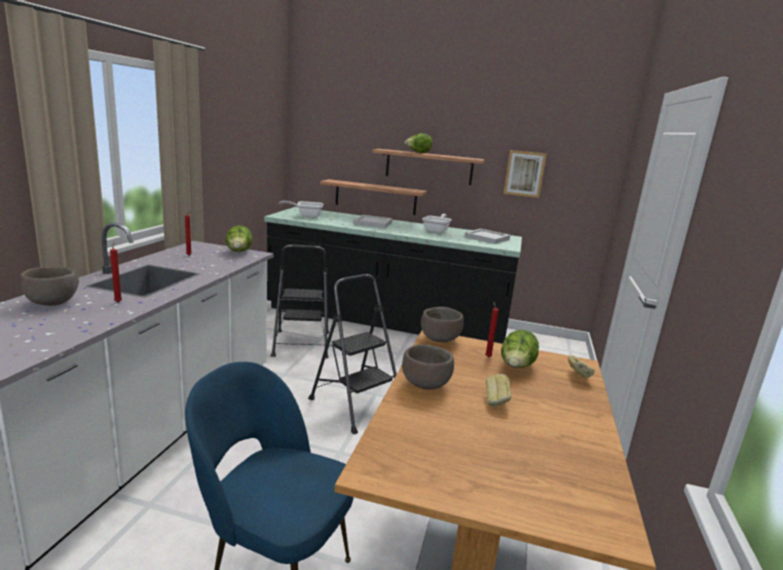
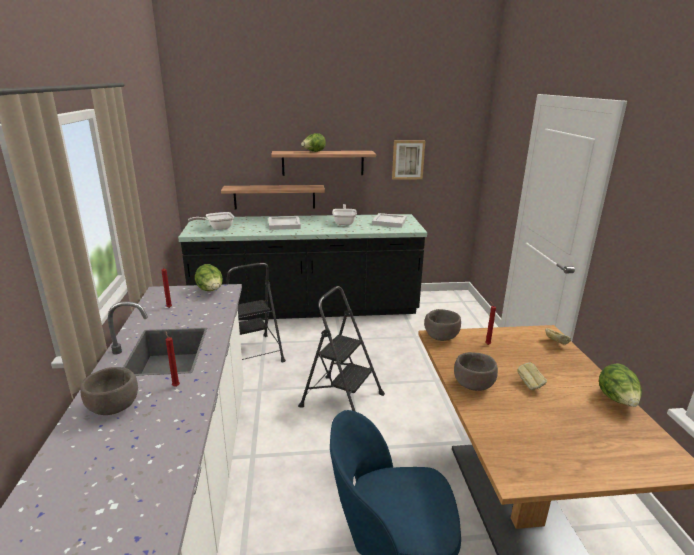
camera: 20 degrees left, 5 degrees up
(516, 367) = (513, 348): lettuce -> lettuce (617, 400)

